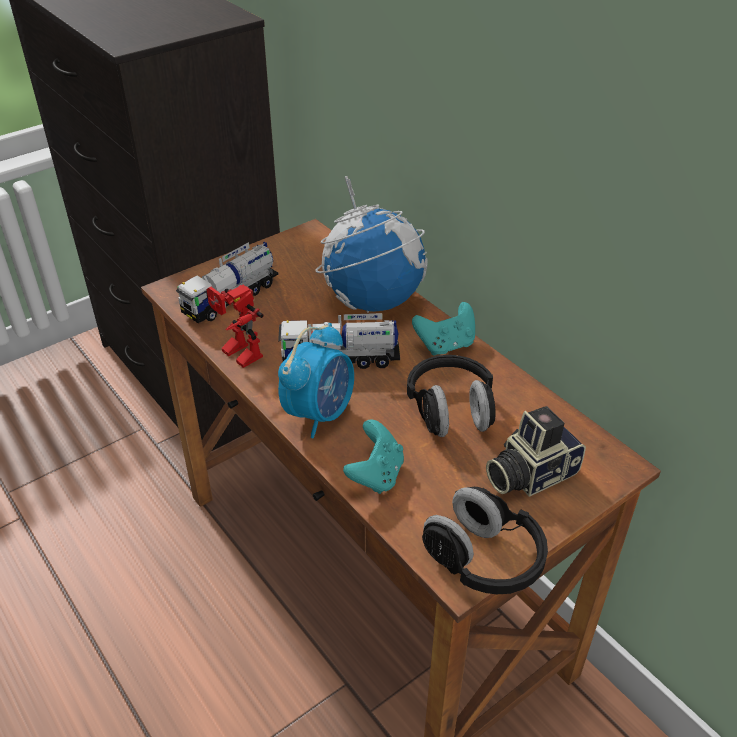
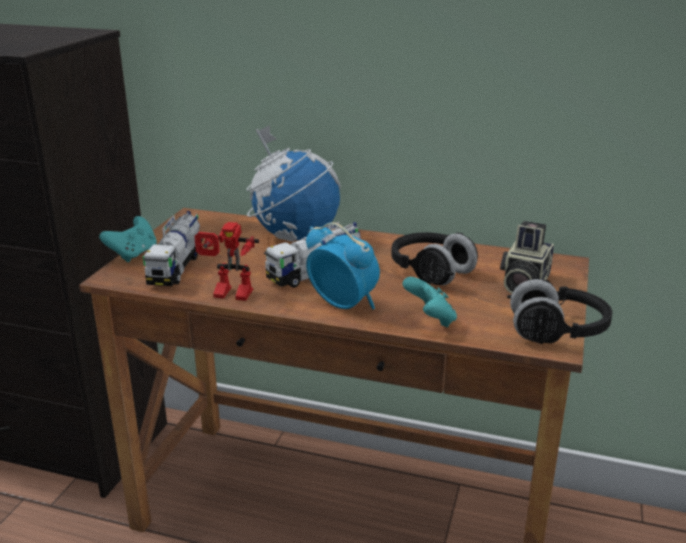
camera: 35 degrees left, 15 degrees down
(320, 413) = (343, 304): alarm clock -> alarm clock turned 45 degrees counterclockwise
(445, 345) = (380, 243): turquoise game controller -> turquoise game controller (133, 254)

